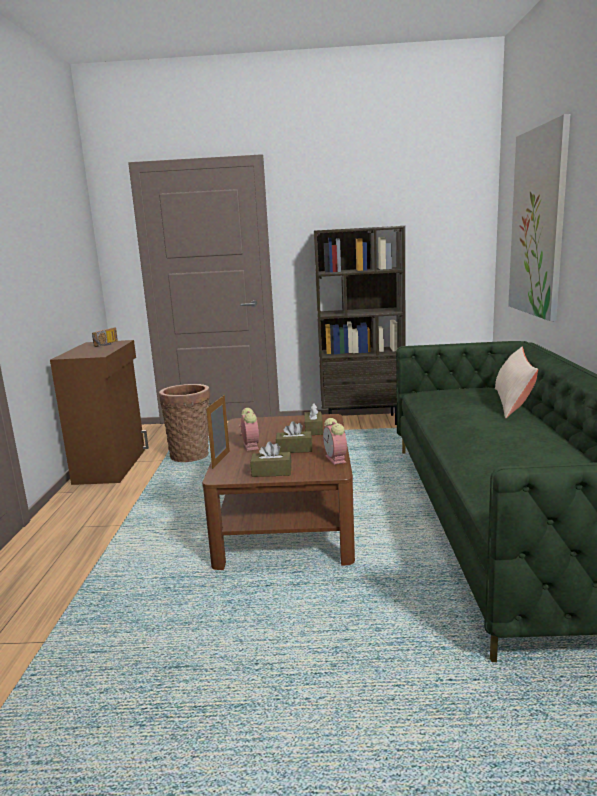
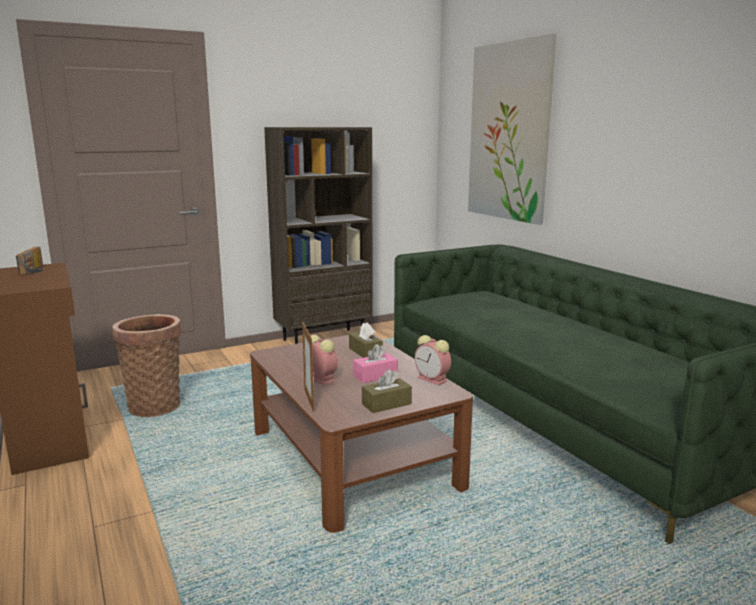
camera: 30 degrees left, 0 degrees up
(294, 449) = (375, 376): brown tissue box -> pink tissue box
(513, 402) = (526, 303): beige pillow -> none

